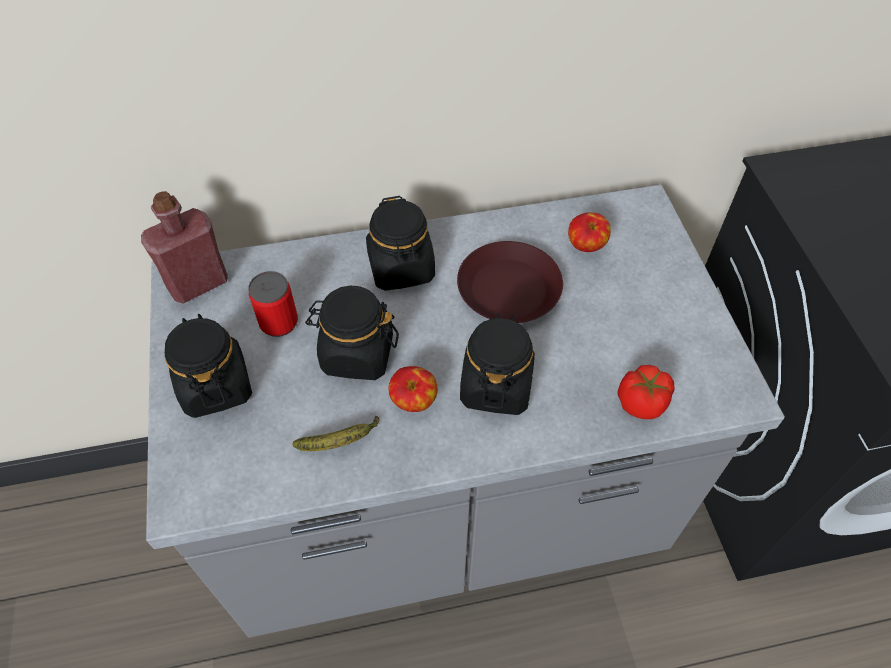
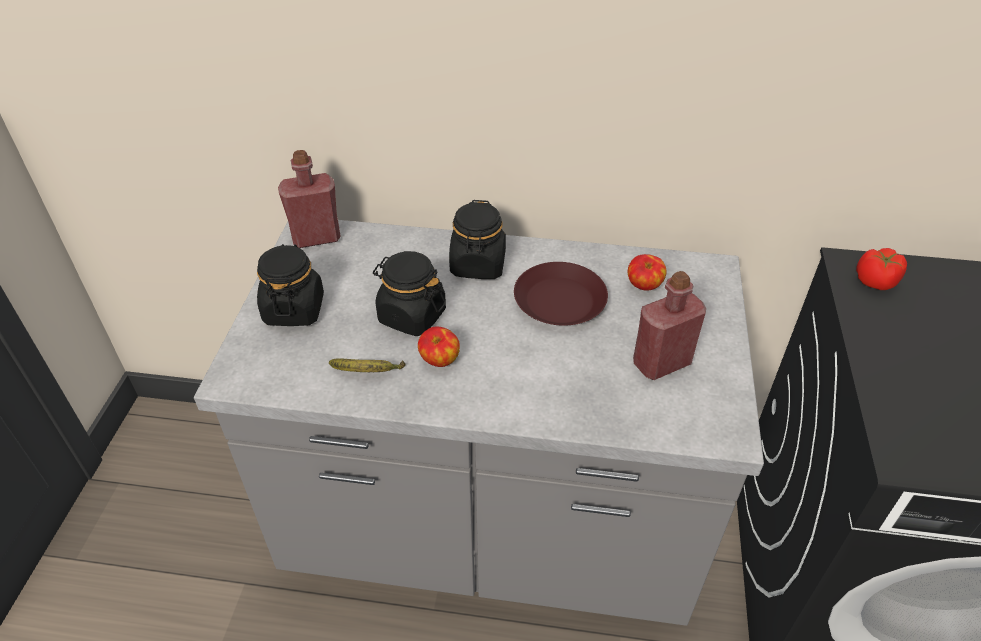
camera: 20 degrees right, 10 degrees down
(279, 322) = (363, 279): can -> none
(496, 386) = (512, 368): black jar -> none
(642, 333) = (661, 363): none -> red bottle
(642, 402) = (633, 414): tomato -> tomato (875, 281)

